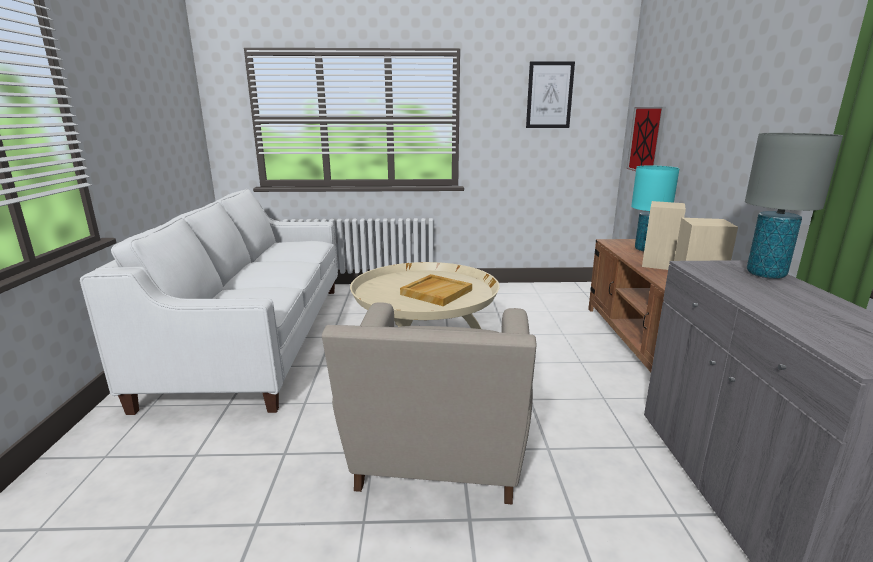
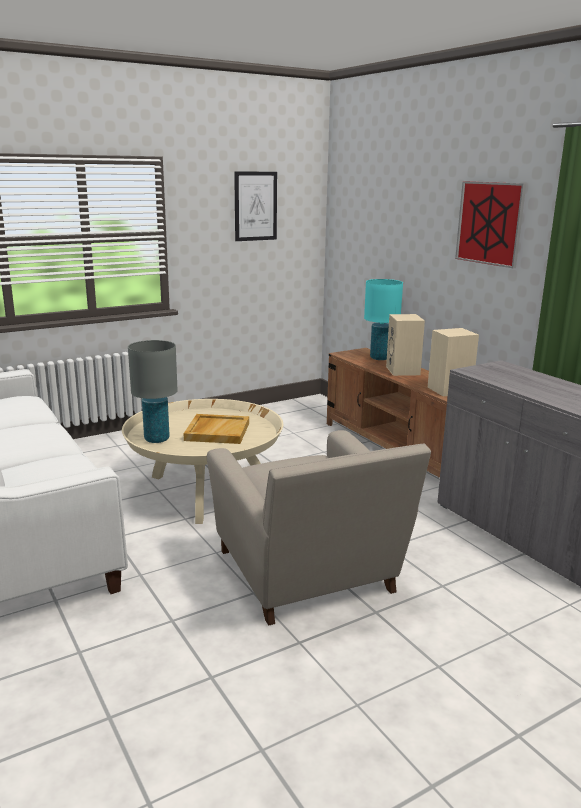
camera: 30 degrees left, 0 degrees up
(646, 140) = (356, 252): picture -> picture (490, 223)
(765, 274) = (517, 371): grey table lamp -> grey table lamp (157, 439)

